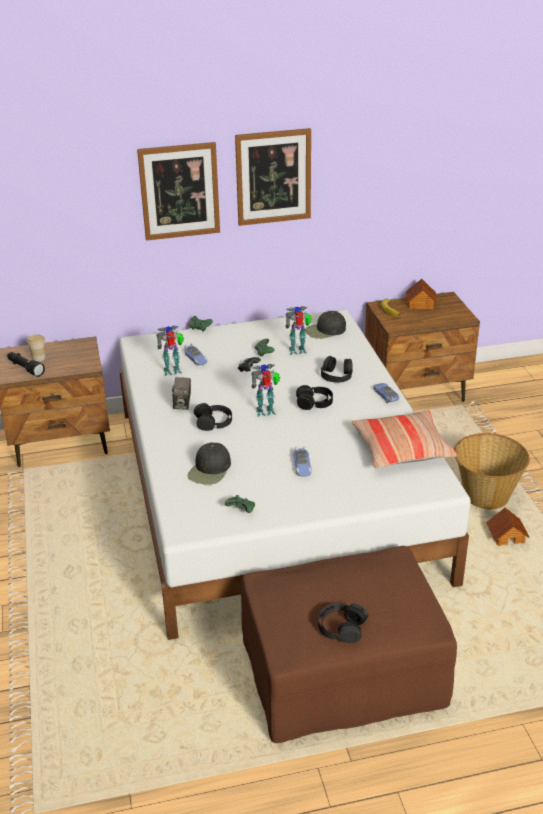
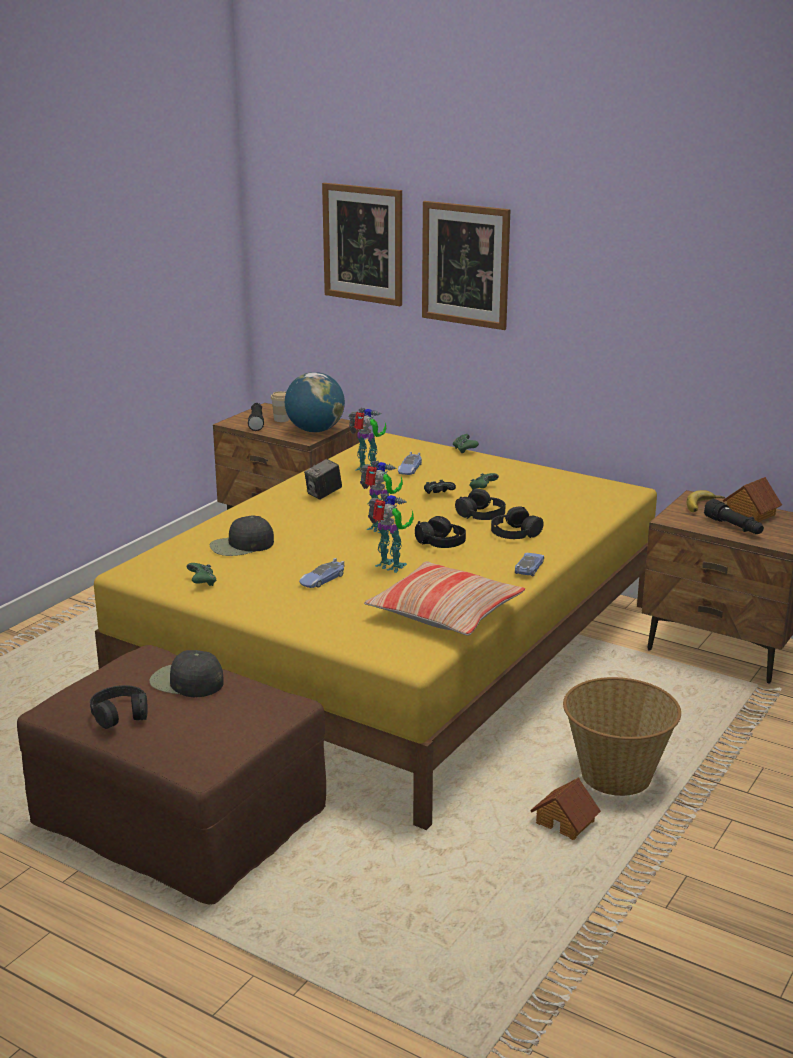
camera: 45 degrees right, 10 degrees down
(81, 356) = (315, 430): none -> globe
(213, 422) = (321, 516): black headphones -> black headphones (481, 514)
(273, 177) = (577, 272): picture -> picture (363, 244)
(273, 490) = (398, 653): white bed -> yellow bed
(298, 351) = (519, 501): toy robot -> toy robot (390, 567)
(325, 330) = (586, 496): black cap -> black cap (186, 682)
(428, 317) = (734, 527): none -> black flashlight

